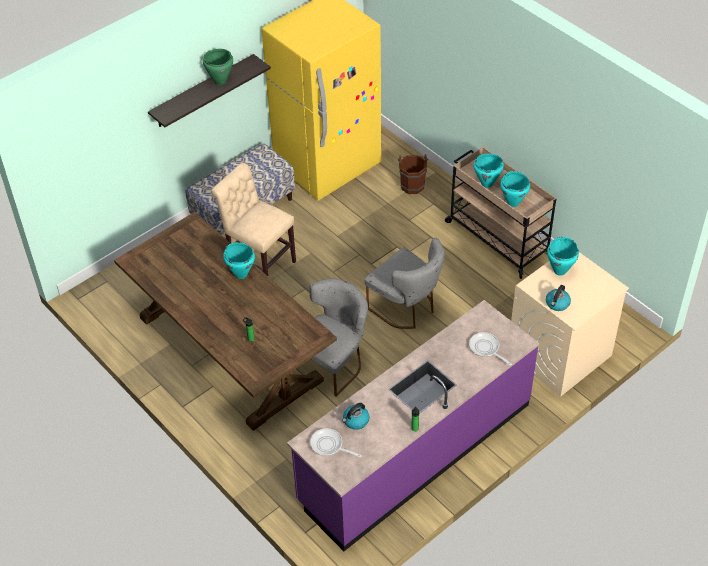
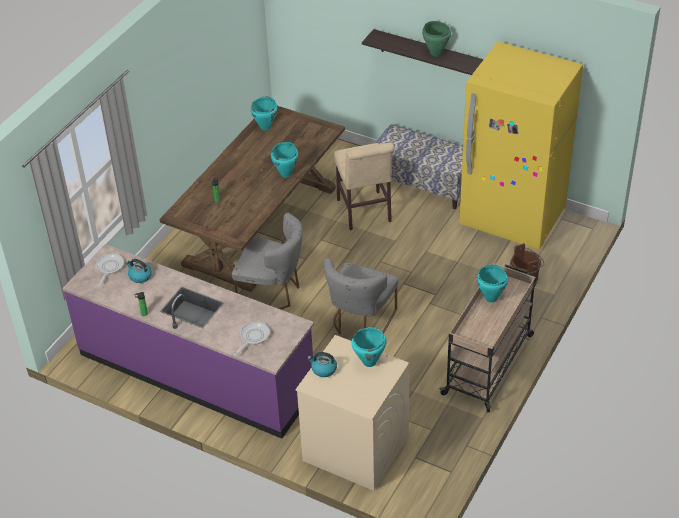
camera: 70 degrees right, 5 degrees down
(259, 263) = (365, 213): beige chair -> beige chair turned 150 degrees clockwise
(513, 202) = (475, 323): turquoise cooking pot -> turquoise cooking pot (265, 127)

